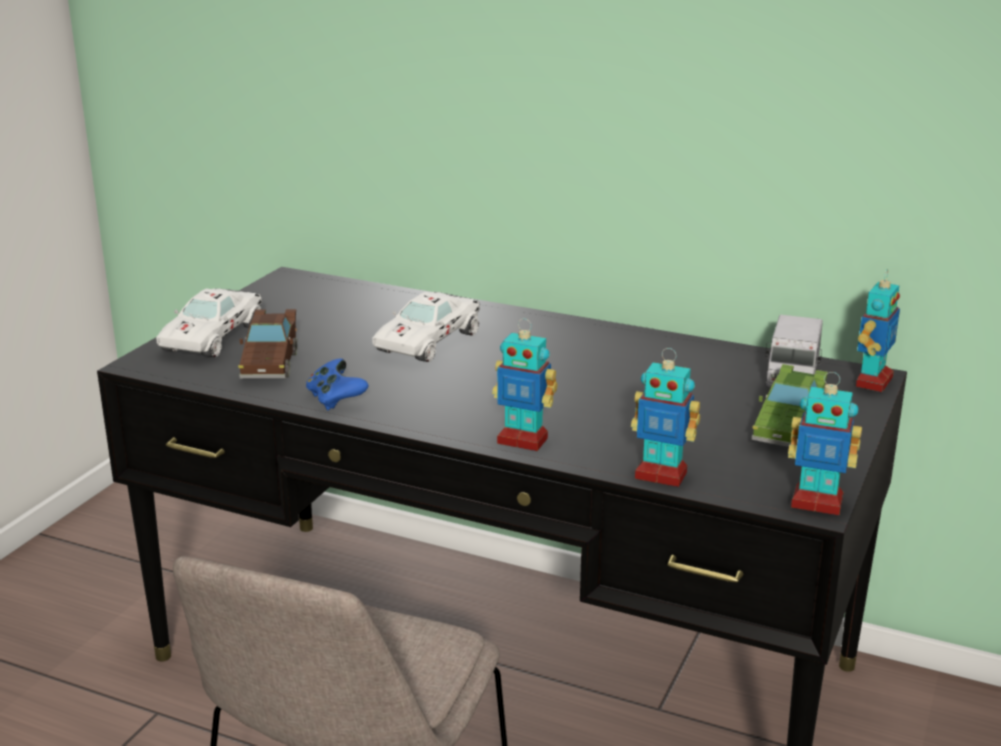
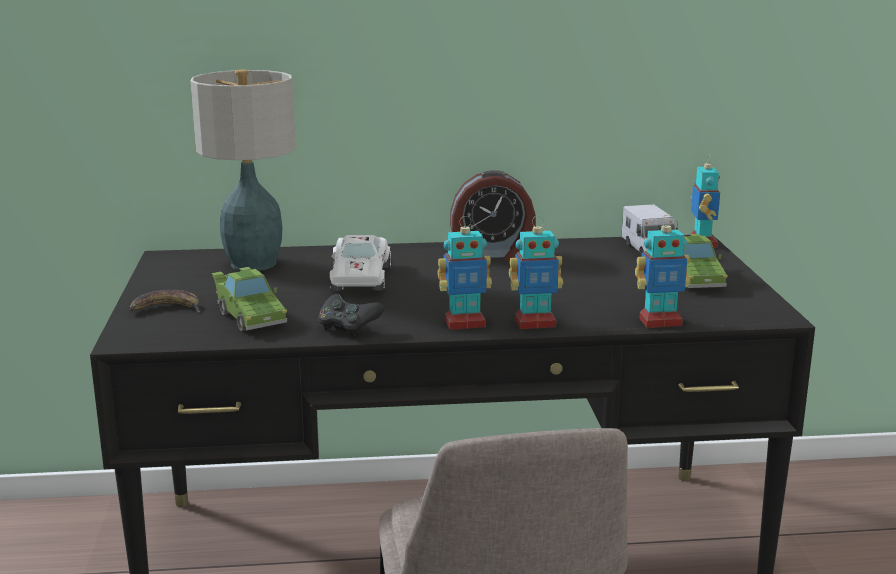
camera: 30 degrees left, 5 degrees down
(214, 336) = (166, 309): white toy car -> banana
(271, 362) = (249, 316): brown toy car -> green toy car
(335, 399) = (348, 329): blue game controller -> black game controller
(352, 303) = (253, 264): none -> table lamp
(600, 343) = (492, 254): none -> alarm clock
(817, 503) = (776, 315): toy robot -> toy robot (465, 323)

